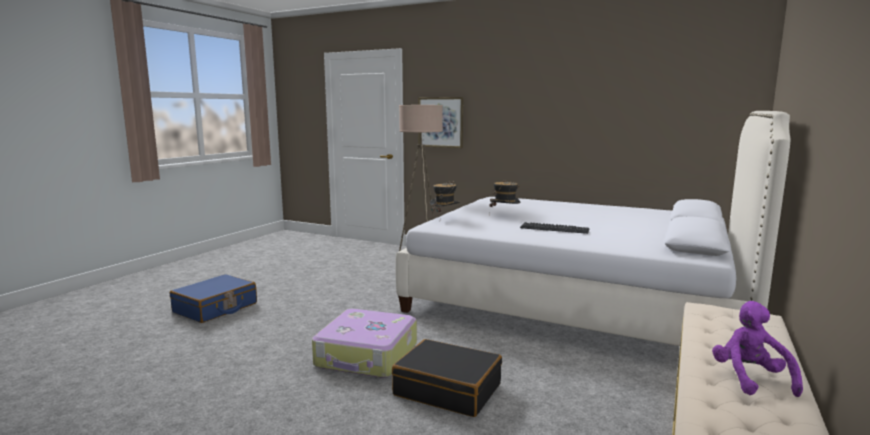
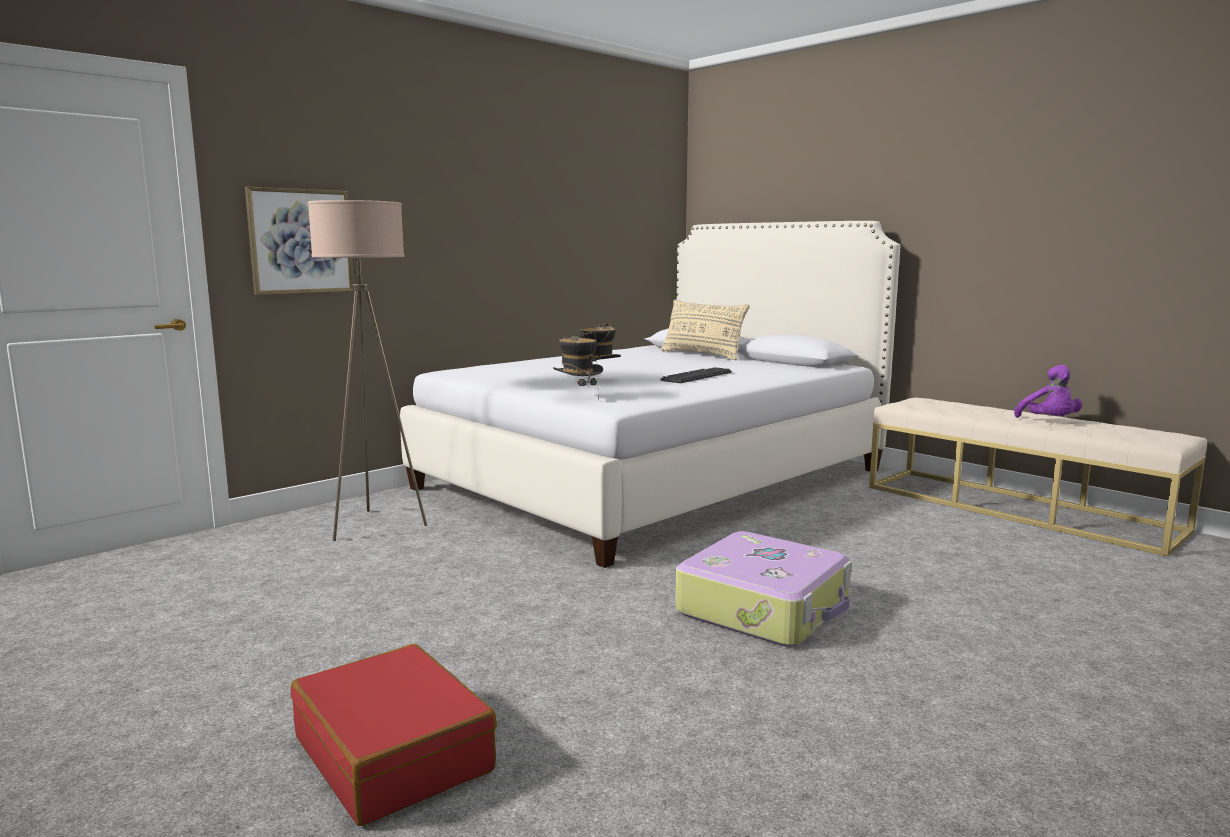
camera: 70 degrees left, 0 degrees up
(216, 308) = (394, 754): blue suitcase -> red suitcase
(448, 389) = (879, 574): black suitcase -> none
(665, 223) = (702, 355): none -> beige pillow
(750, 379) = (1049, 421): purple plush toy -> purple plush toy turned 120 degrees counterclockwise

